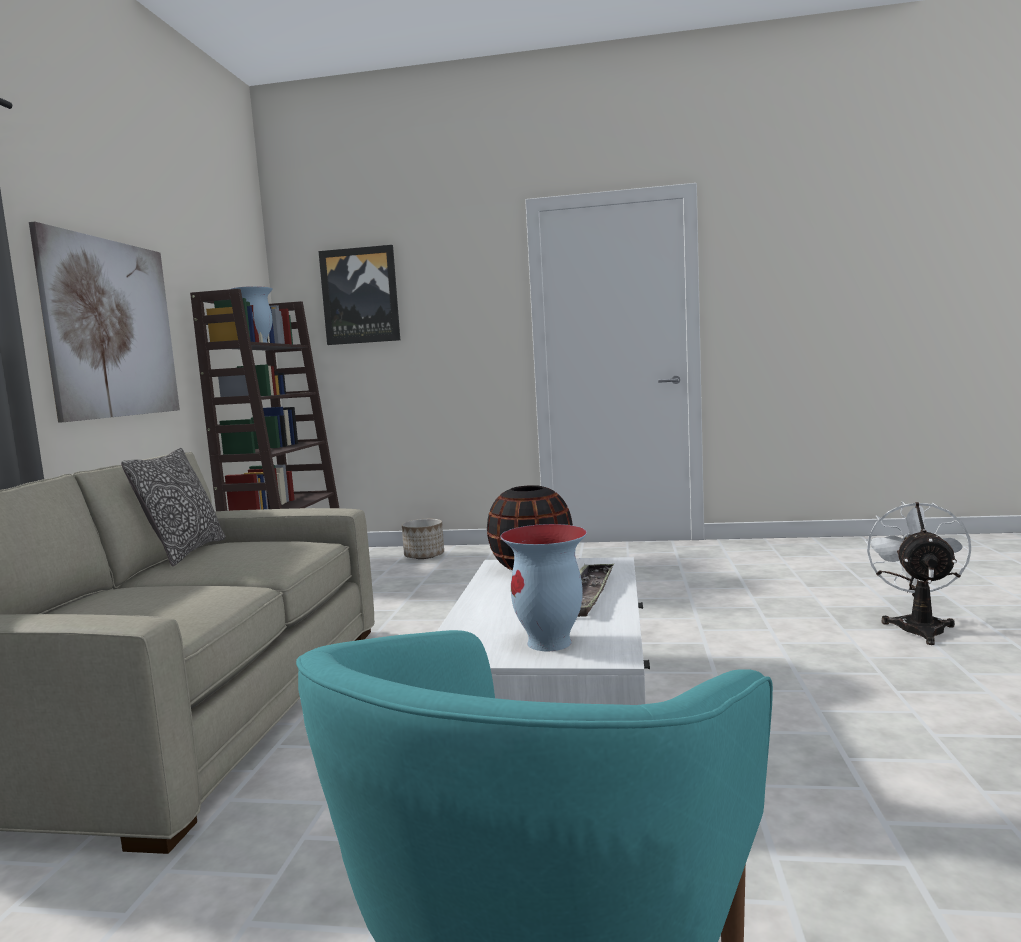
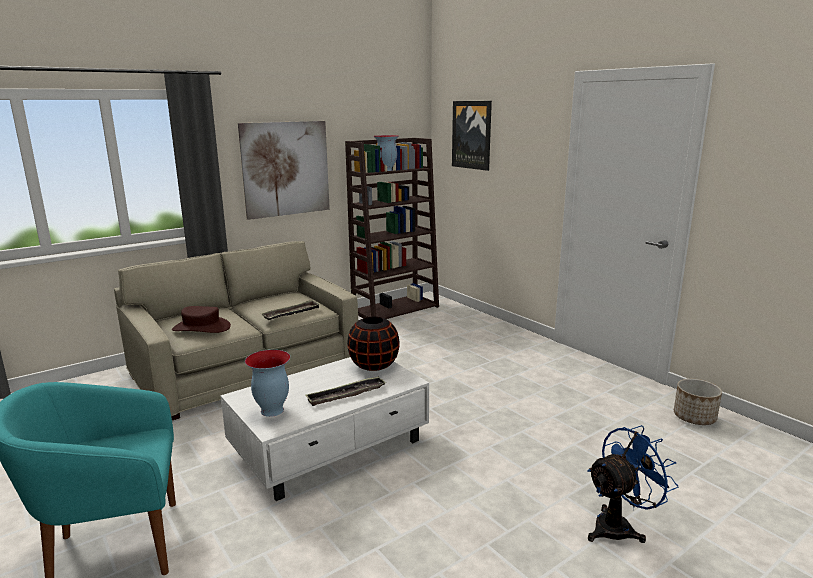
camera: 45 degrees right, 10 degrees up
(159, 608) = (201, 328): none -> brown hat
(185, 552) = (273, 296): pillow -> none
(287, 554) = (291, 313): none -> tray
(424, 556) = (472, 323): planter -> planter (694, 417)
(918, 626) = (619, 526): white fan -> blue fan

